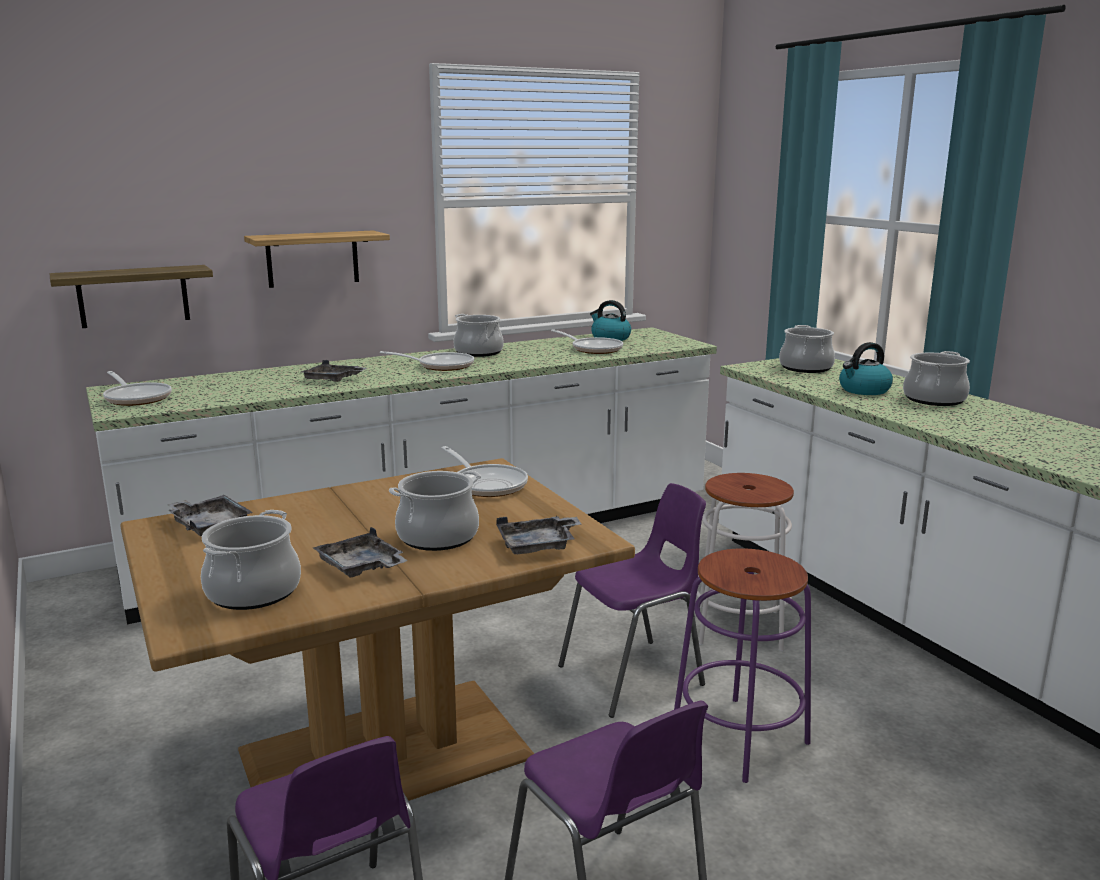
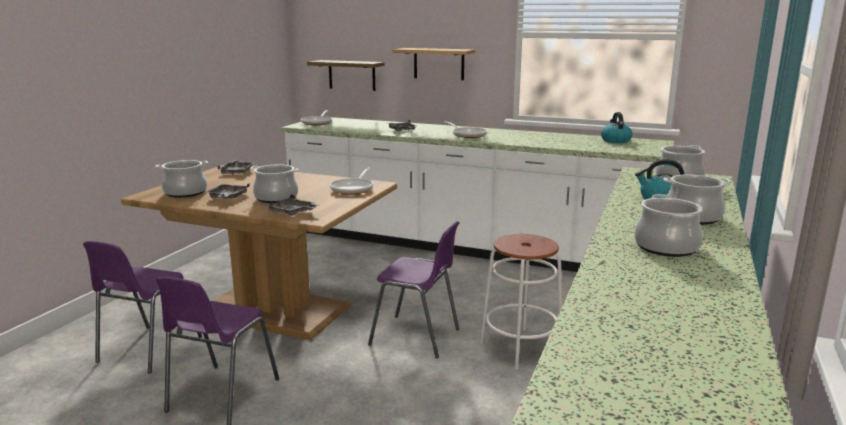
camera: 50 degrees right, 0 degrees up
(479, 352) = (510, 133): cooking pot -> cooking pot (666, 247)
(593, 349) = (579, 143): frying pan -> none
(739, 738) = (399, 385): purple stool -> none

